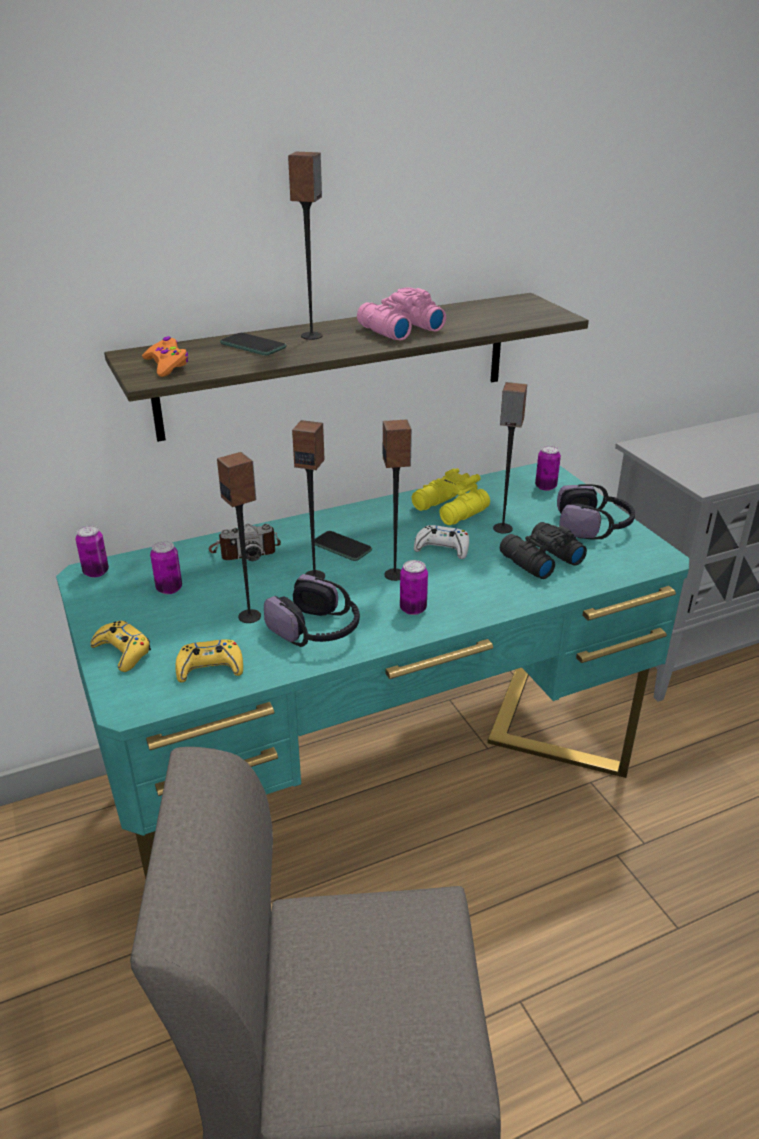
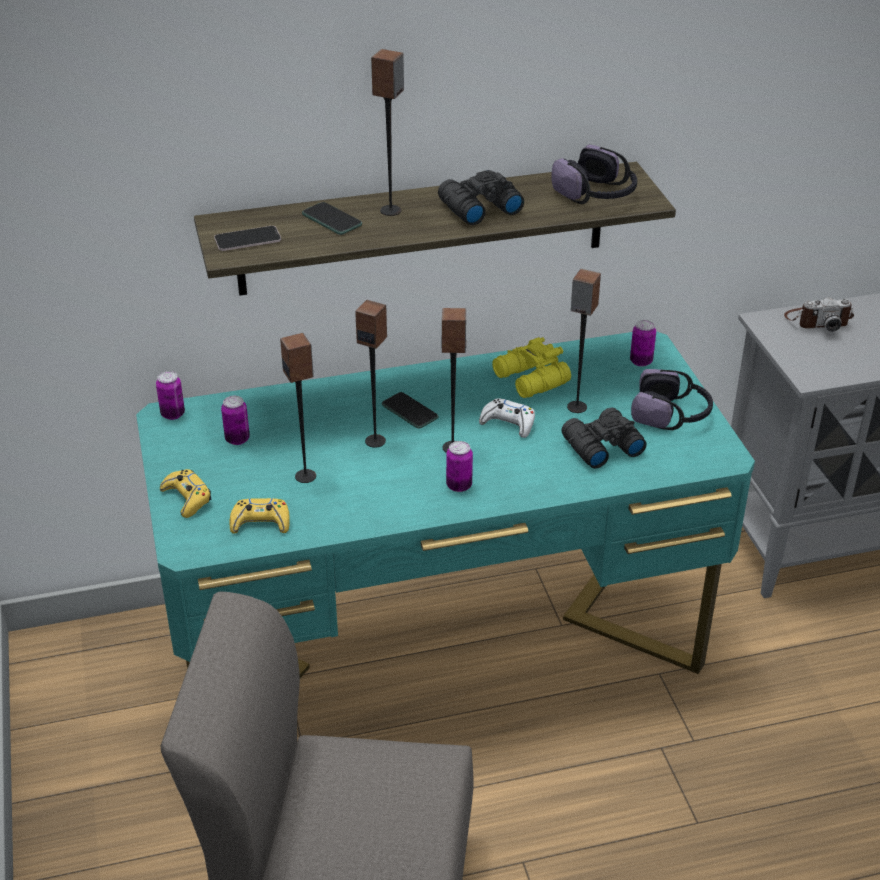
camera: 10 degrees right, 5 degrees up
(167, 365) = (247, 239): orange game controller -> phone
(245, 550) = (315, 405): camera -> camera (817, 320)
(316, 631) = (363, 497): headphones -> headphones (596, 195)
(398, 329) = (478, 207): pink binoculars -> black binoculars

